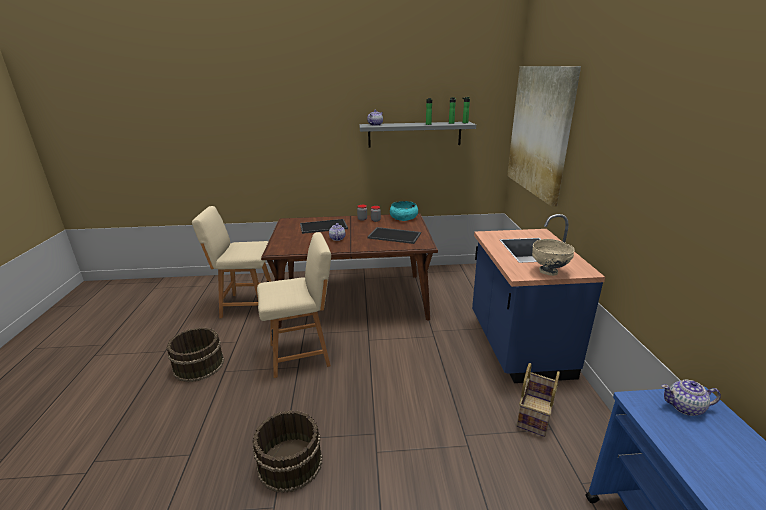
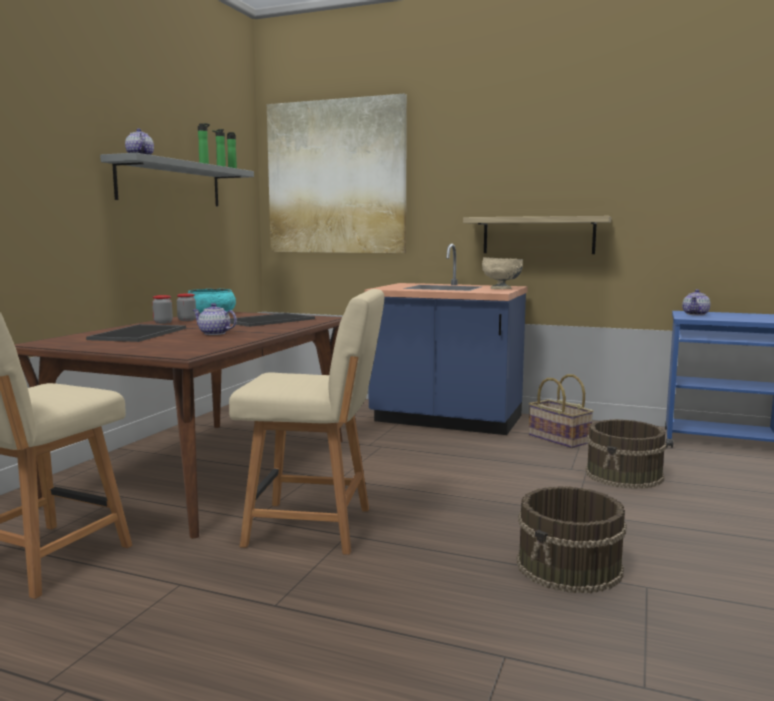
camera: 65 degrees left, 15 degrees down
(198, 366) = (212, 637): brown bucket -> brown bucket (624, 475)
(302, 354) = (314, 527): beige chair -> beige chair turned 90 degrees clockwise
(628, 233) = (538, 235): none -> shelf

